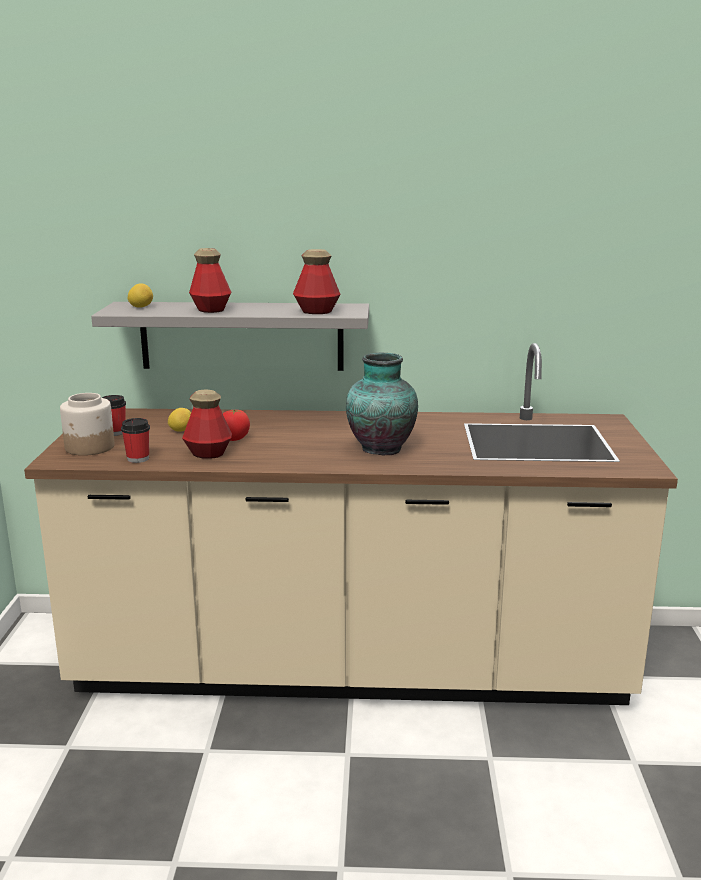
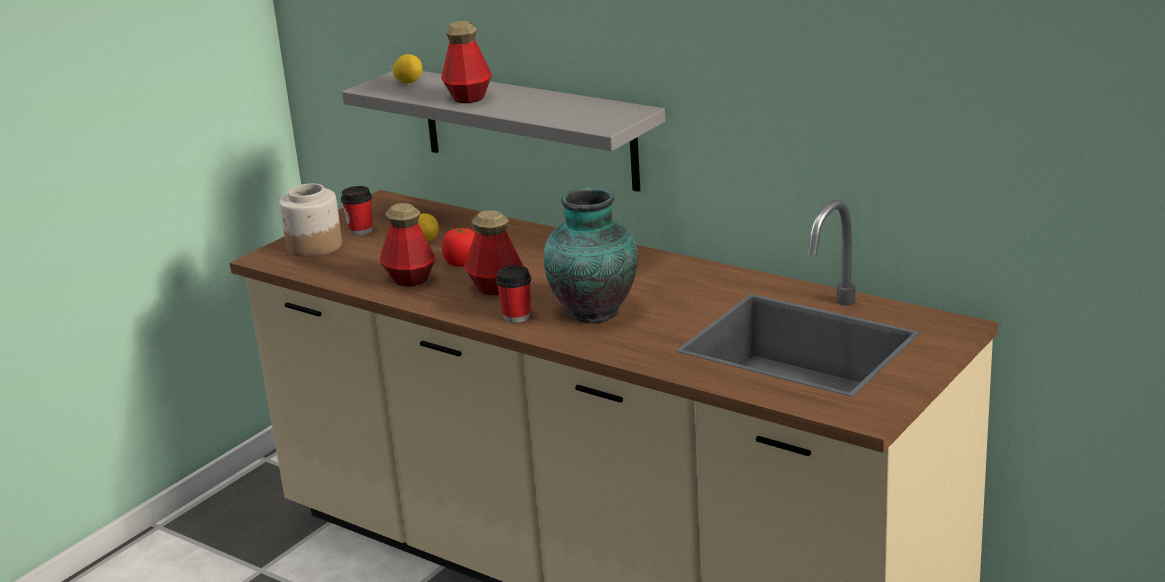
camera: 35 degrees right, 5 degrees up
(138, 459) = (338, 271): cup -> cup (516, 316)
(316, 311) = (573, 117): bottle -> bottle (495, 288)

